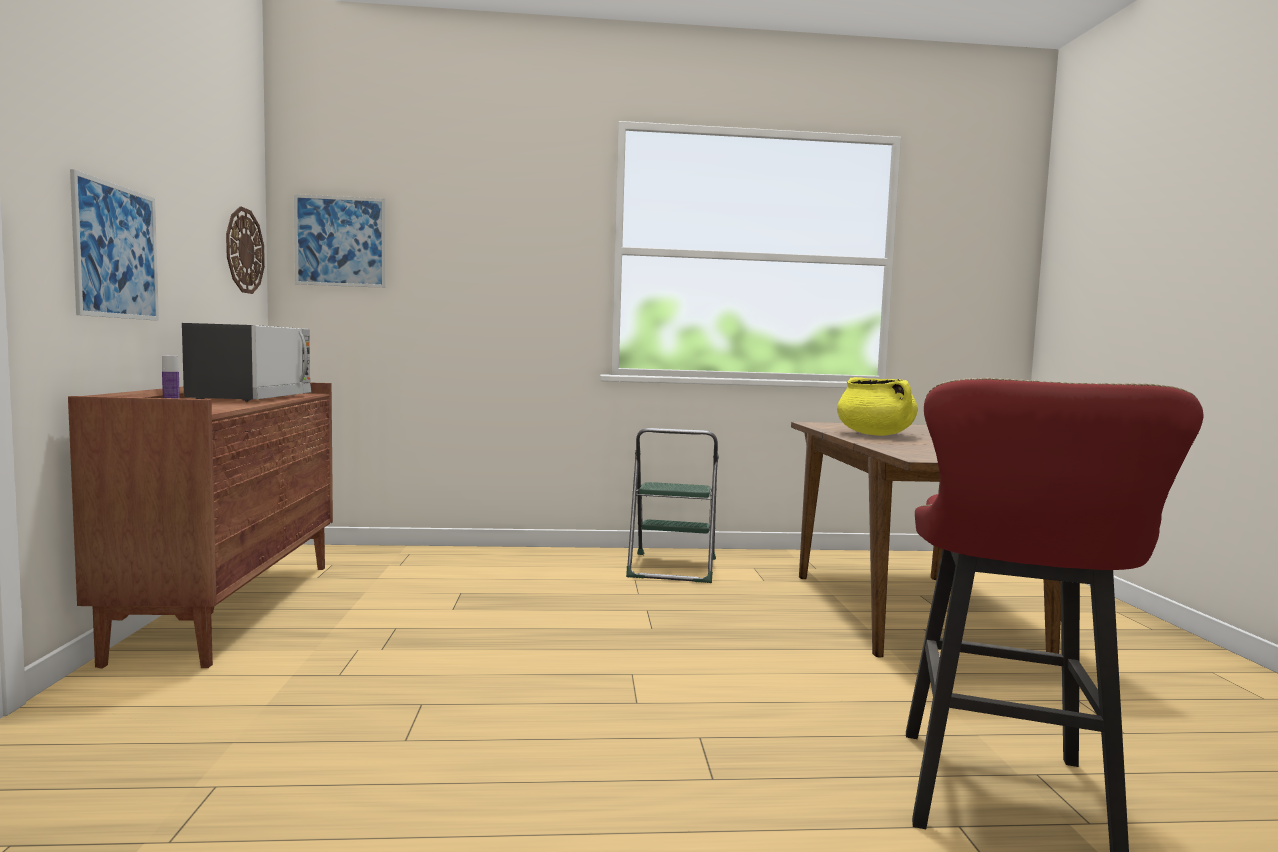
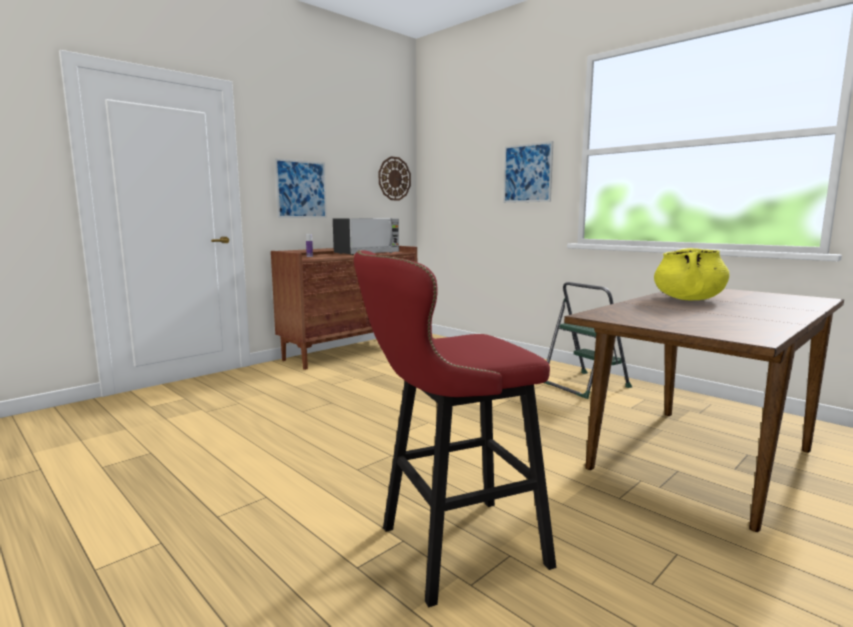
camera: 50 degrees right, 5 degrees up
(340, 241) = (443, 167): picture -> picture (527, 173)

